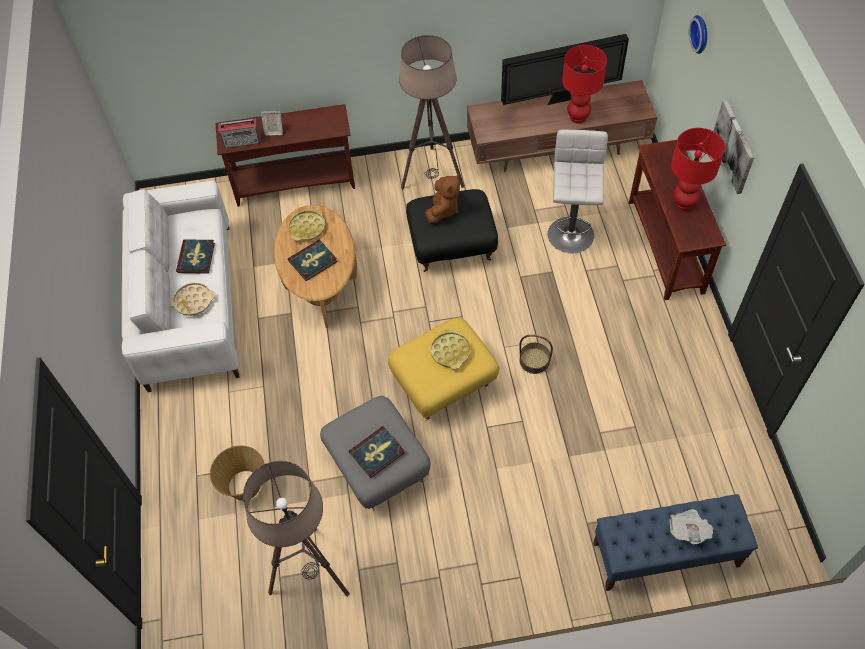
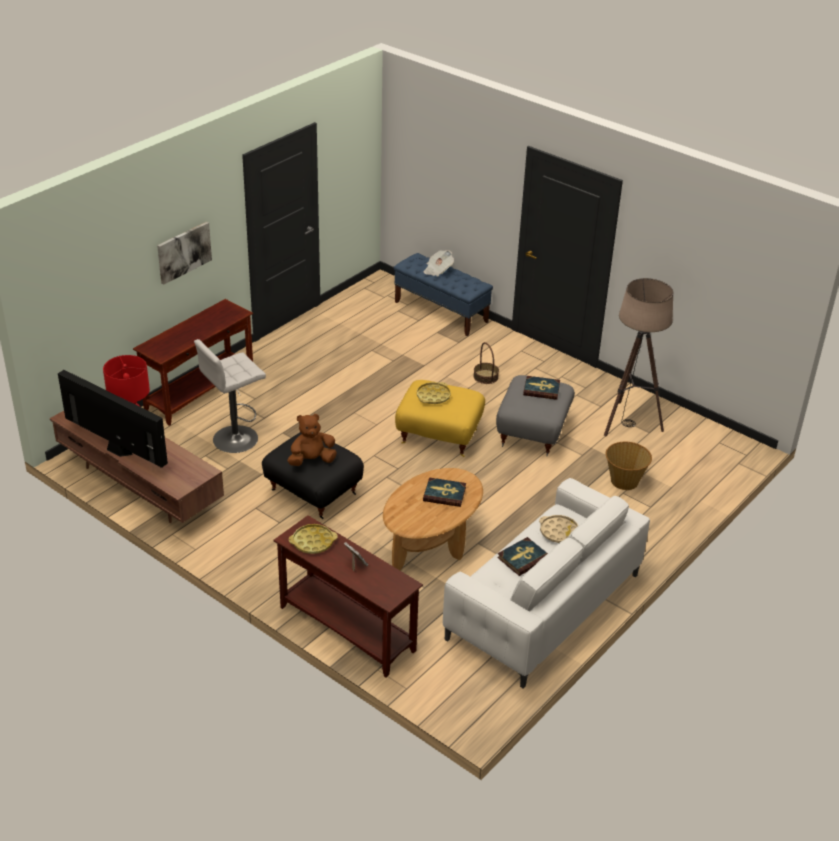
camera: 135 degrees left, 20 degrees down
(242, 140) = (389, 577): radio -> none
(307, 228) = (417, 516): yellow tray -> yellow tray (313, 542)
(432, 174) = (244, 545): floor lamp -> none
(534, 361) = (371, 407): basket -> basket (486, 376)
(683, 203) = (203, 325): red table lamp -> none
(701, 34) = (98, 265): wall clock -> none

